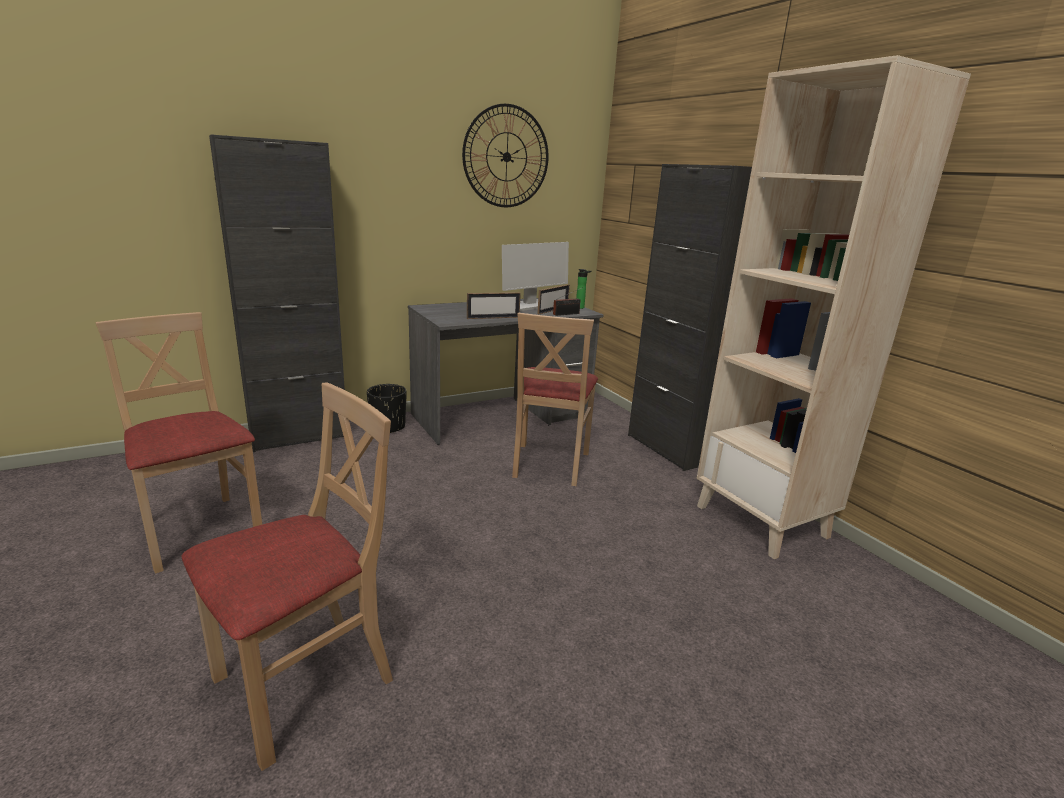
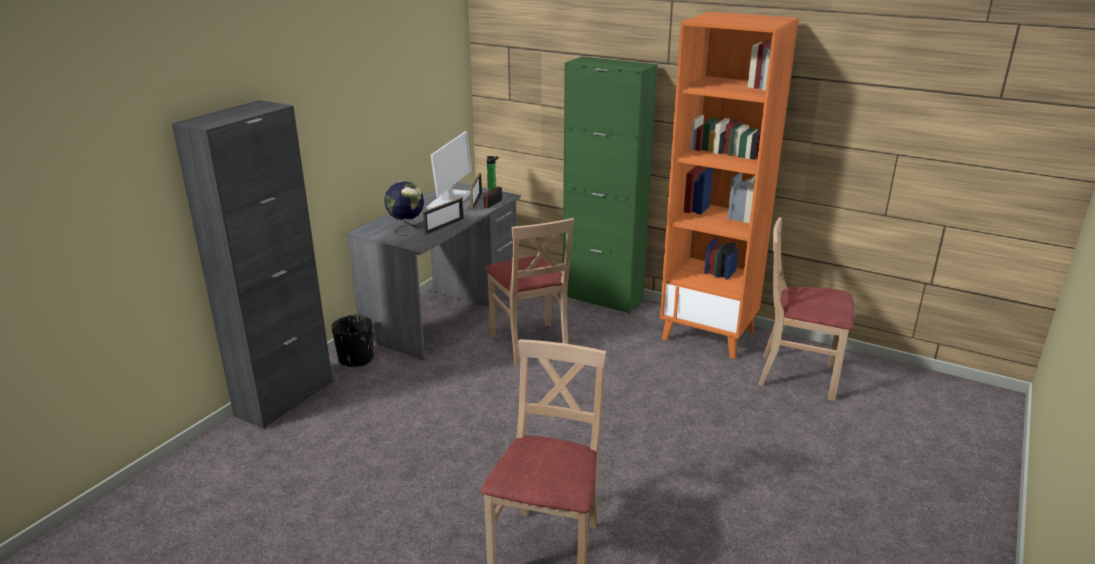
camera: 30 degrees left, 5 degrees up
(199, 530) = (326, 506): beige chair -> beige chair (798, 375)
(459, 312) = (406, 229): none -> globe
(506, 157) = (400, 62): wall clock -> none
(668, 449) = (602, 298): black cabinet -> green cabinet
(763, 521) = (709, 335): beige bookcase -> orange bookcase

